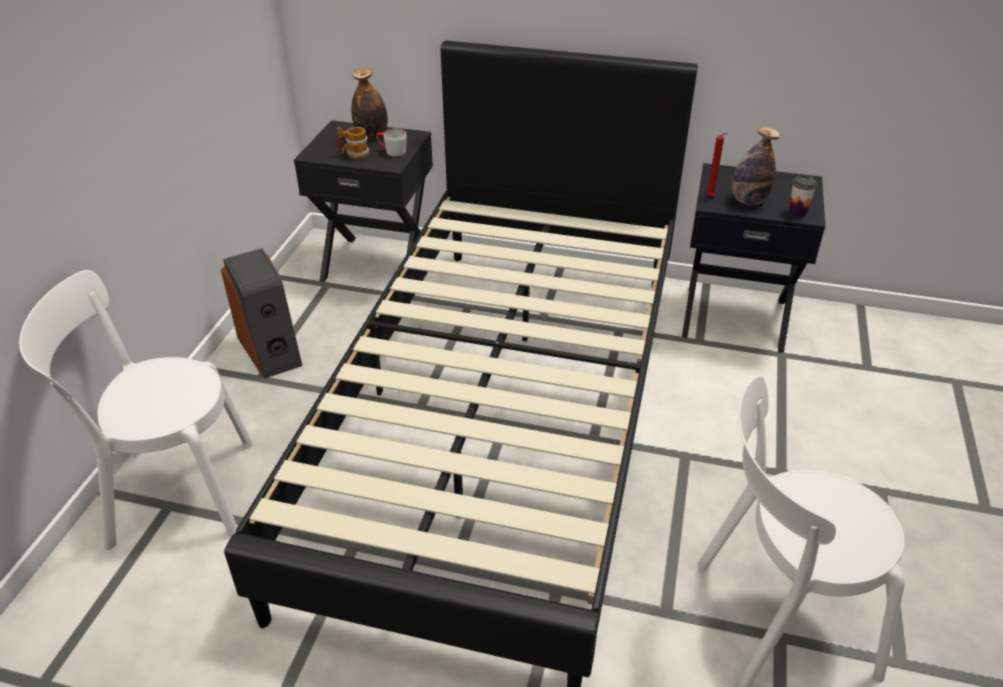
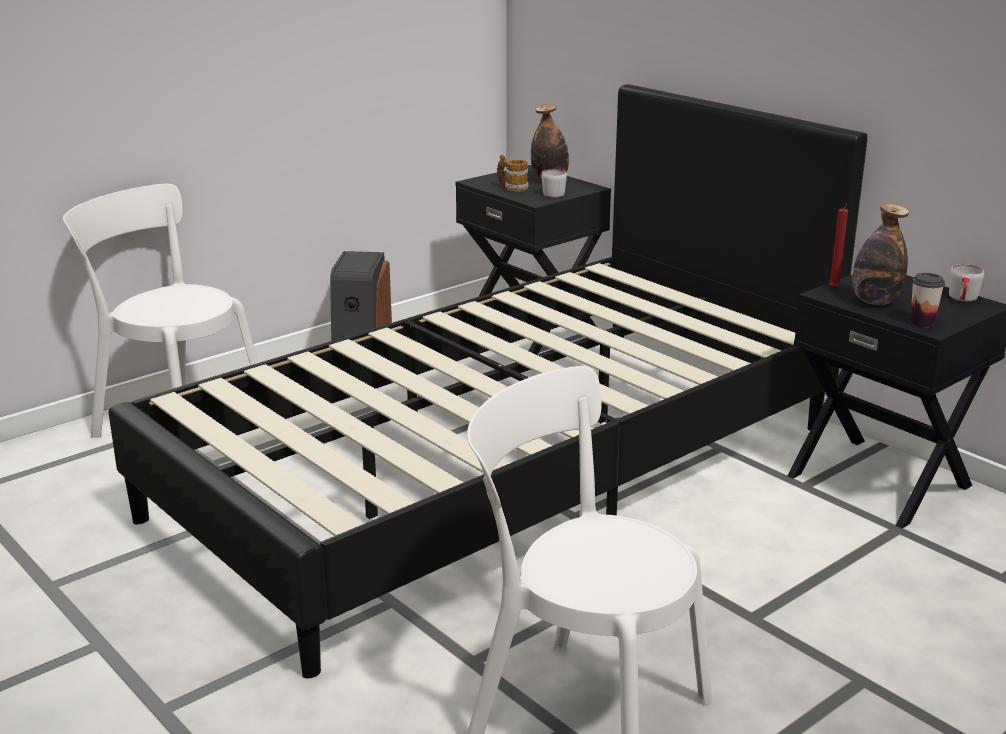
camera: 35 degrees right, 15 degrees down
(790, 179) = (963, 299): none -> grey mug

